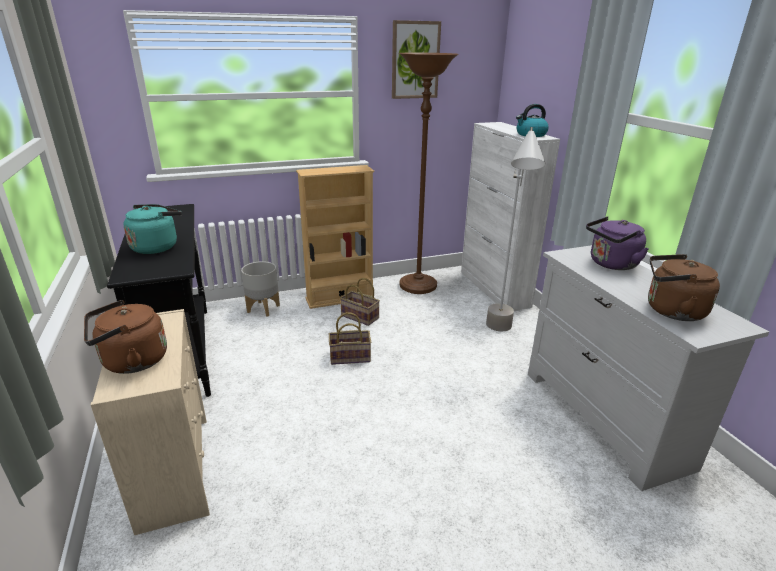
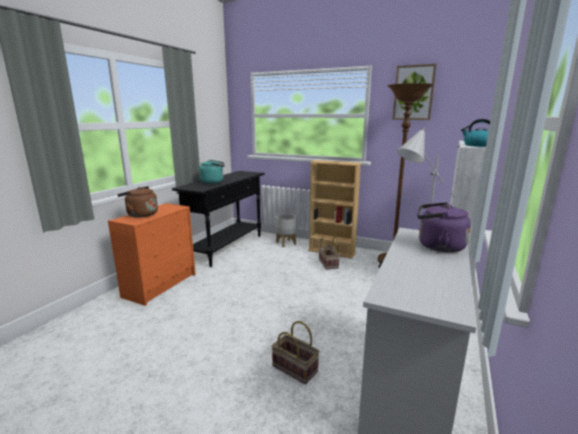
camera: 45 degrees right, 10 degrees down
(175, 469) = (161, 285): beige dresser -> orange dresser
(351, 356) = (292, 279): basket -> basket (296, 368)
(671, 311) = (407, 280): brown kettle -> none

